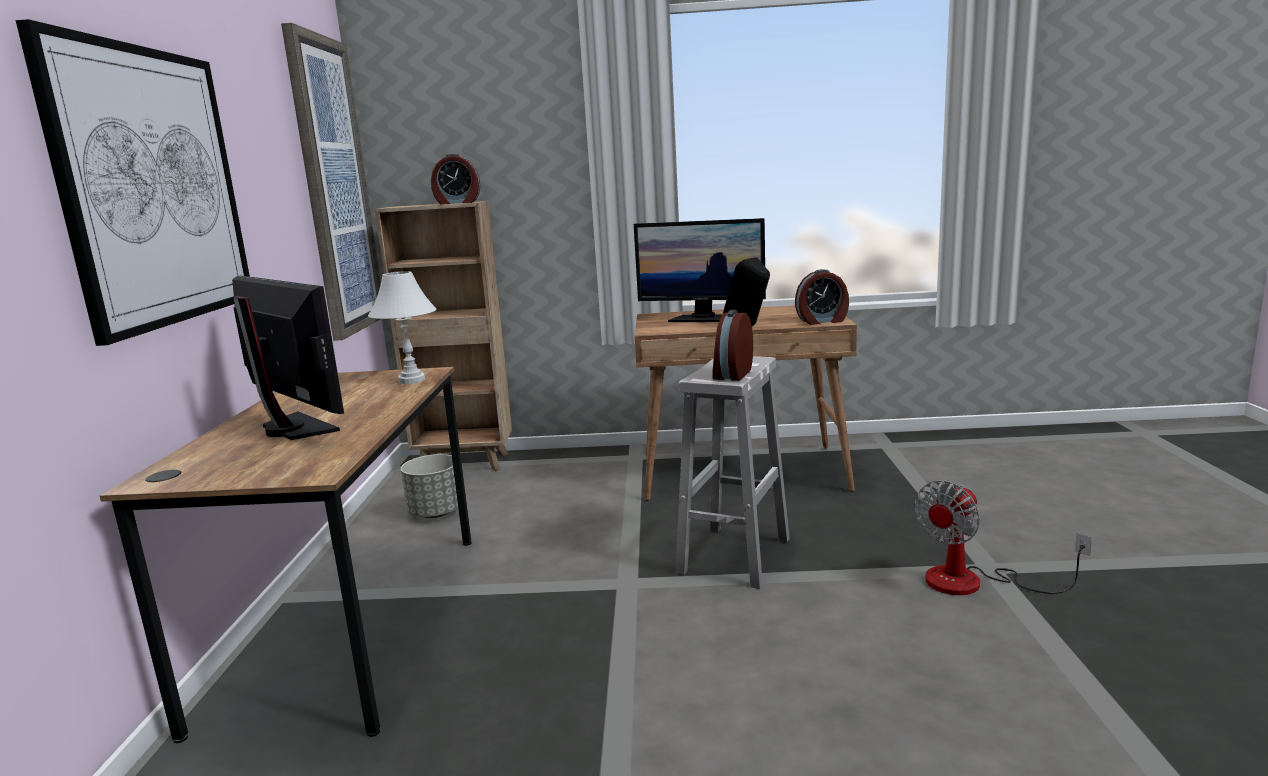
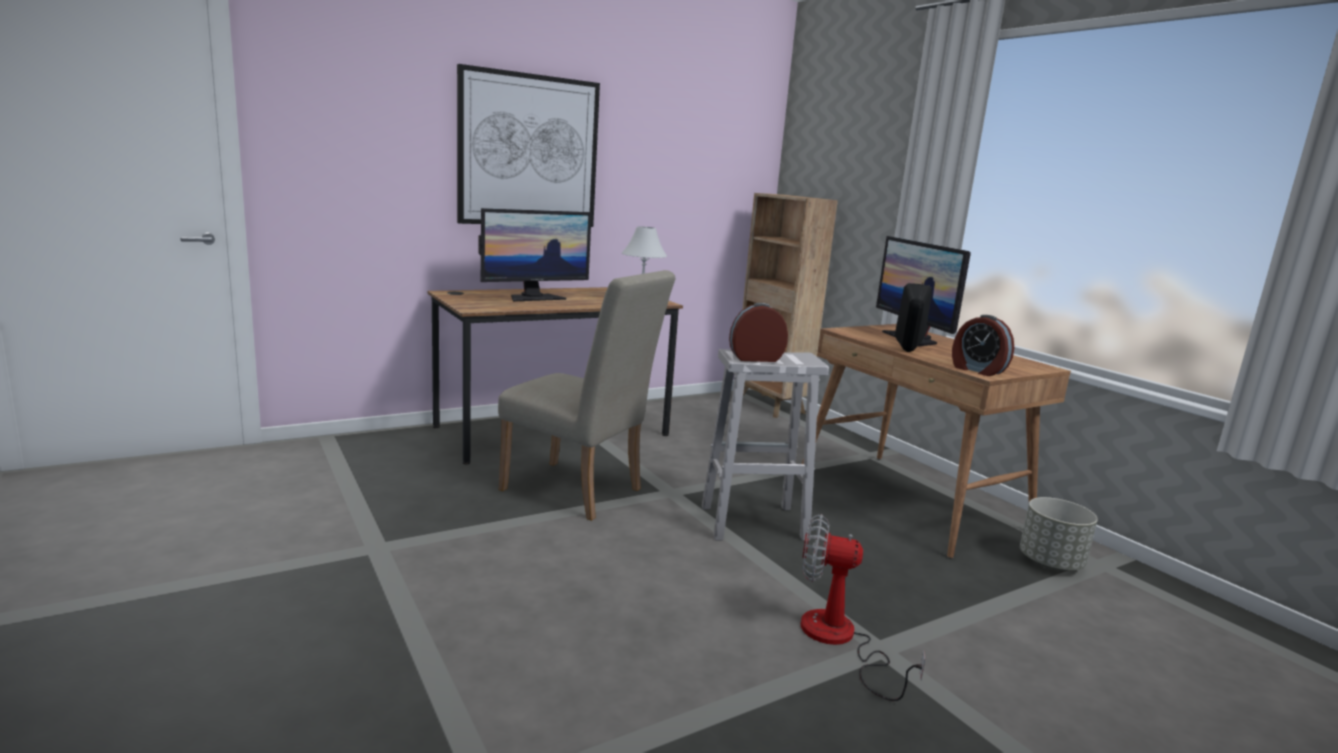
camera: 55 degrees right, 0 degrees up
(294, 428) = (534, 297): monitor -> monitor turned 45 degrees clockwise
(334, 188) = (731, 173): picture -> none
(436, 513) = (692, 417): grey planter -> grey planter (1050, 562)
(457, 203) = (802, 197): alarm clock -> none
(573, 648) = (579, 492): none -> beige chair

